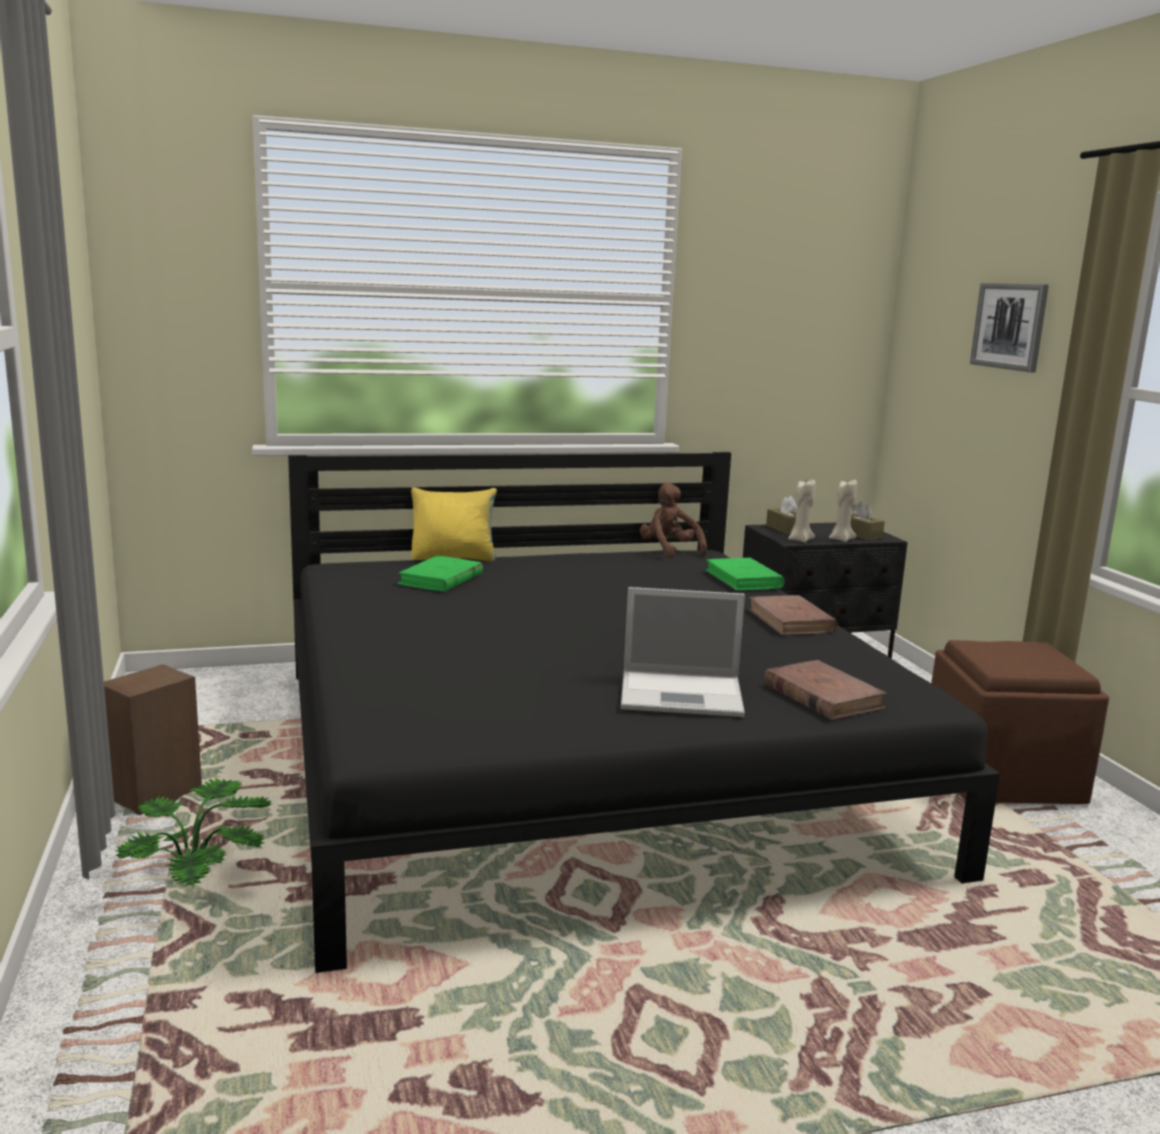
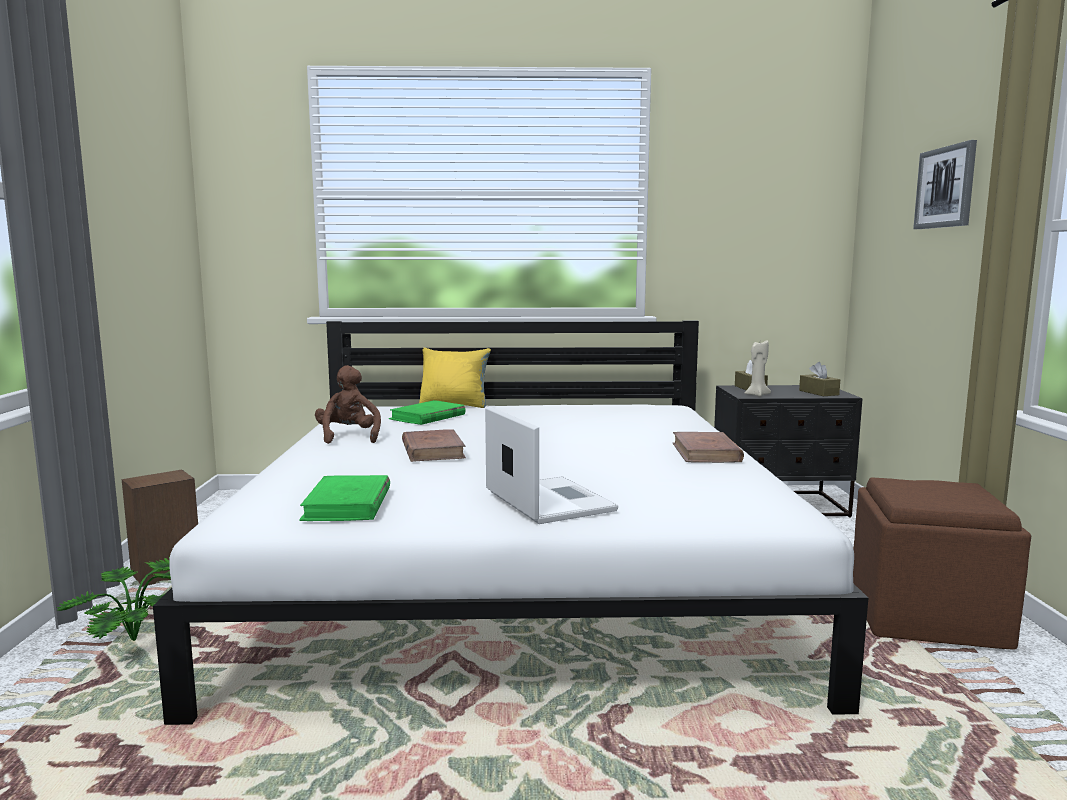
camera: 15 degrees right, 5 degrees down
(578, 760) = (516, 572): black bed -> white bed
(669, 551) = (641, 404): brown plush toy -> brown plush toy (349, 437)
(684, 694) = (547, 500): laptop -> laptop turned 135 degrees counterclockwise
(743, 579) = (688, 423): green book -> green book (348, 504)
(822, 696) = (684, 508): brown book -> brown book (432, 450)
(841, 539) = (797, 395): beige candle -> none

